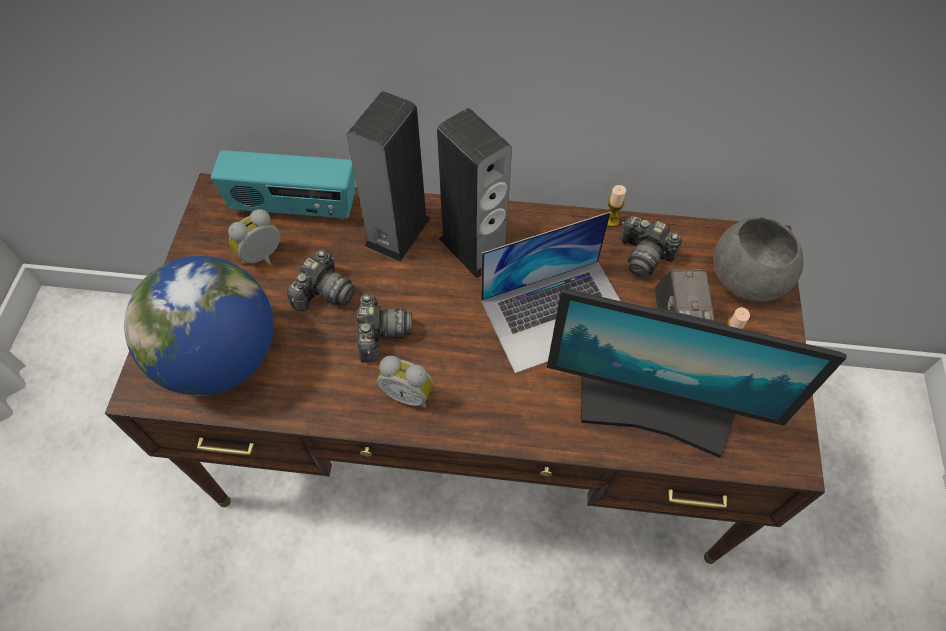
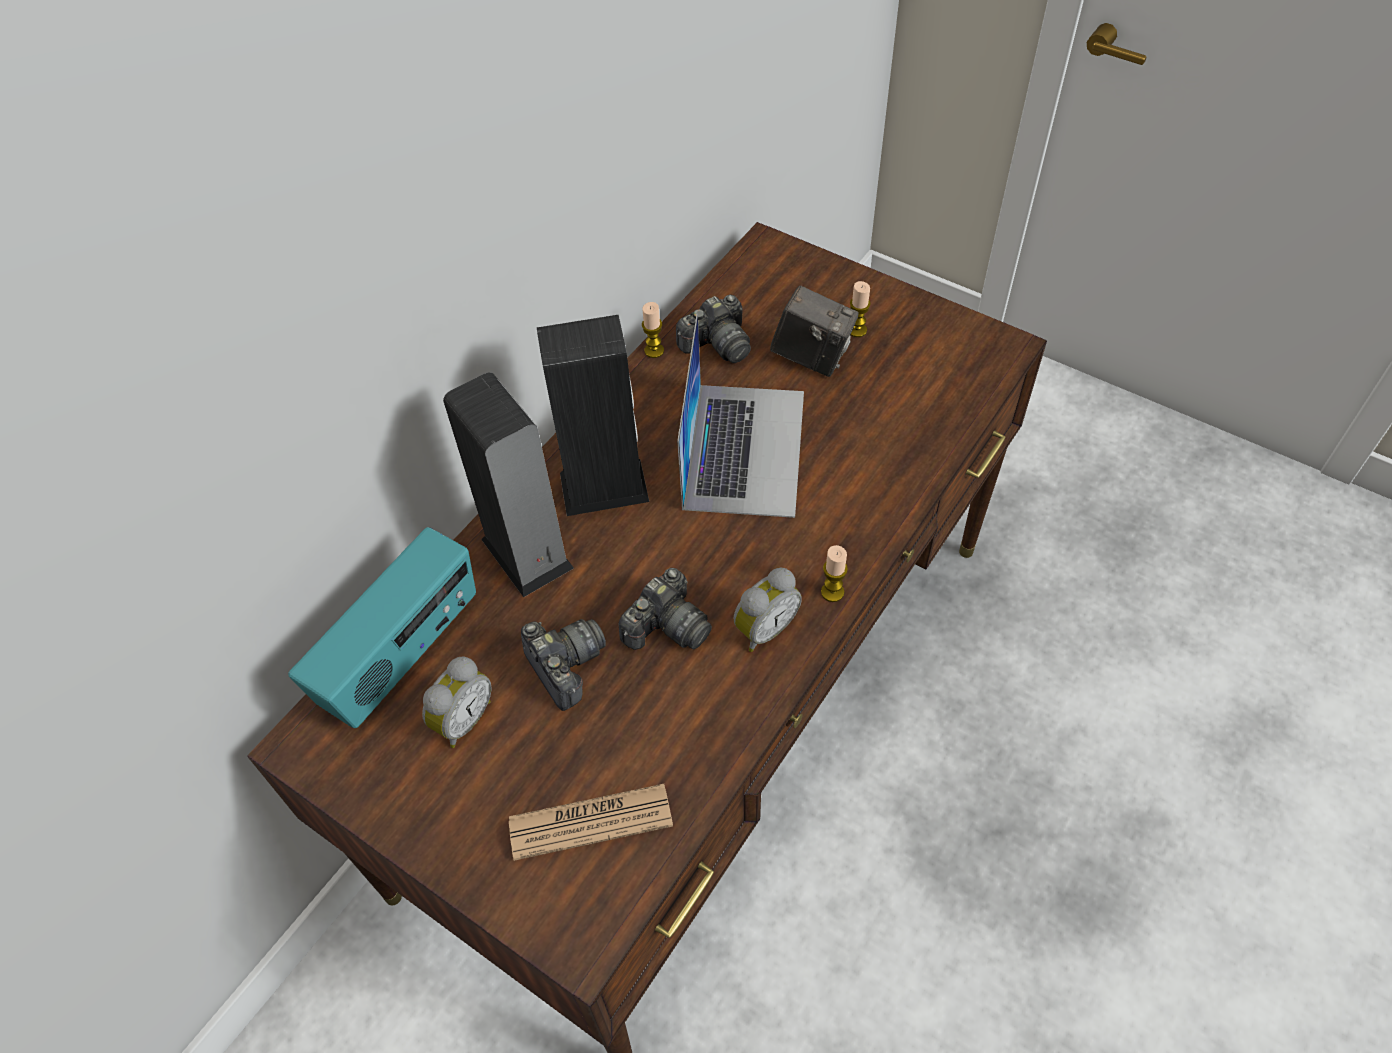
camera: 60 degrees left, 5 degrees down
(221, 357) = (590, 822): globe -> newspaper
(263, 258) = (462, 719): alarm clock -> alarm clock turned 135 degrees counterclockwise
(381, 334) = (667, 627): camera -> camera turned 105 degrees clockwise
(462, 425) = (832, 592): none -> candle
(654, 408) = (900, 419): monitor -> none
(746, 276) = (794, 281): grey bowl -> none

